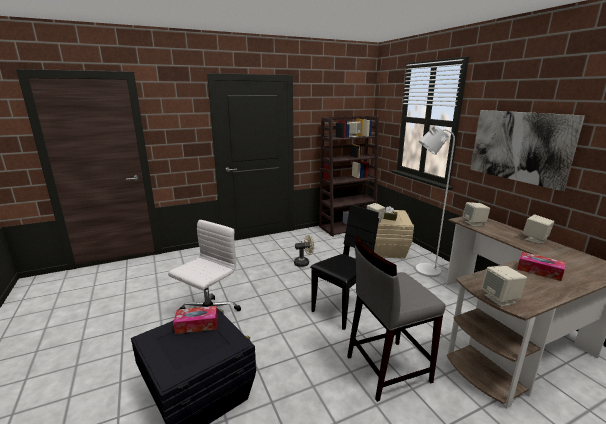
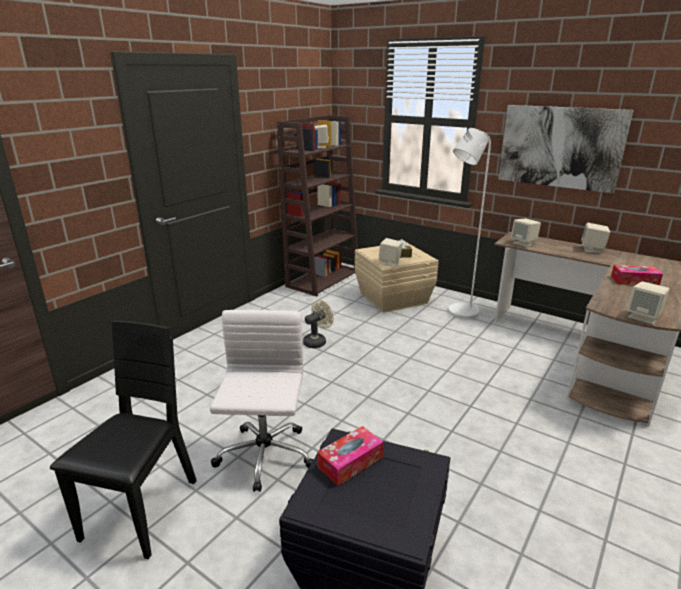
camera: 30 degrees left, 5 degrees up
(343, 309) = (422, 384): black chair -> black chair (142, 511)
(387, 368) = (528, 432): grey stool -> none

